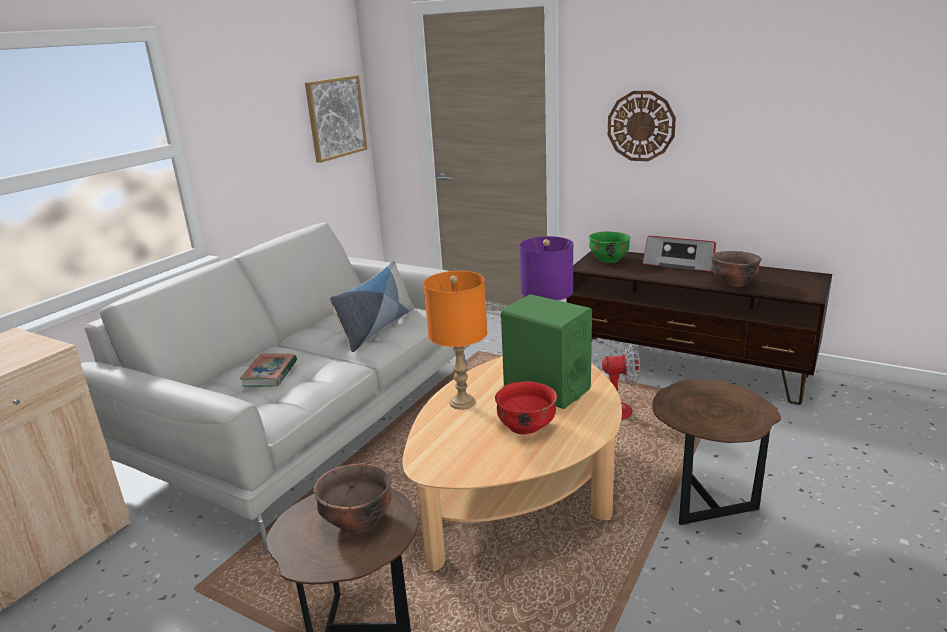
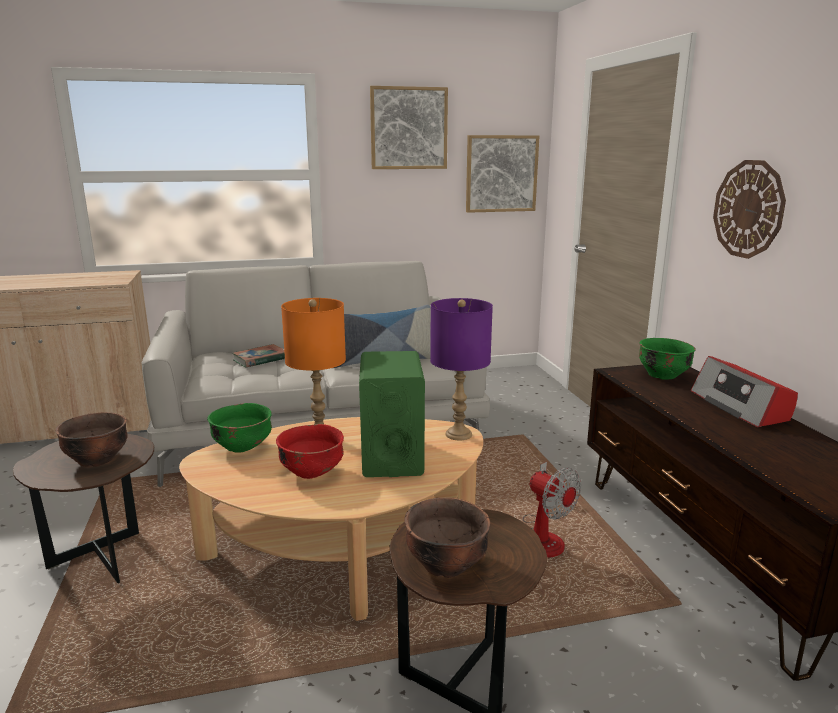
camera: 45 degrees right, 5 degrees down
(255, 82) = (408, 128): none -> picture
(433, 442) = (243, 447): none -> green bowl
(732, 283) = (754, 448): brown bowl -> brown bowl (445, 563)

